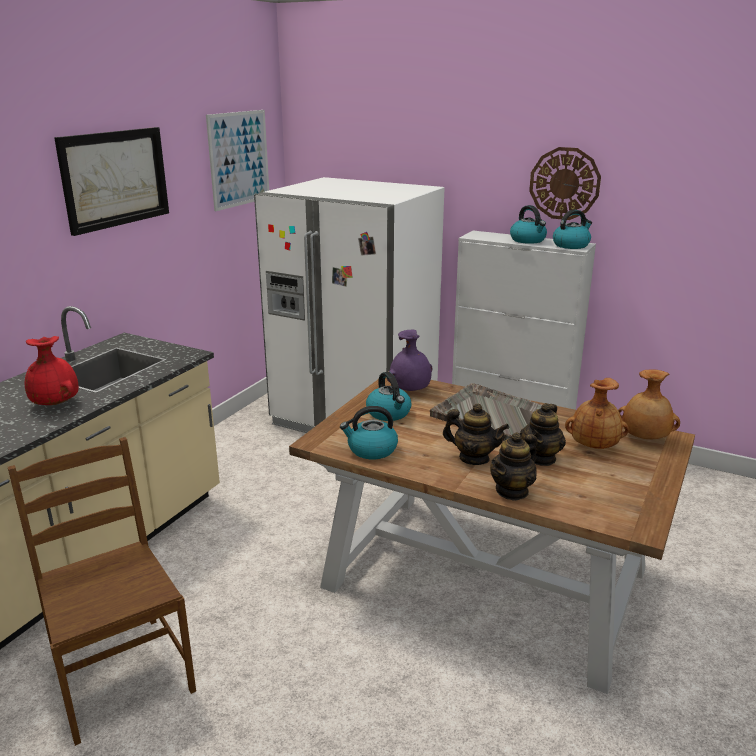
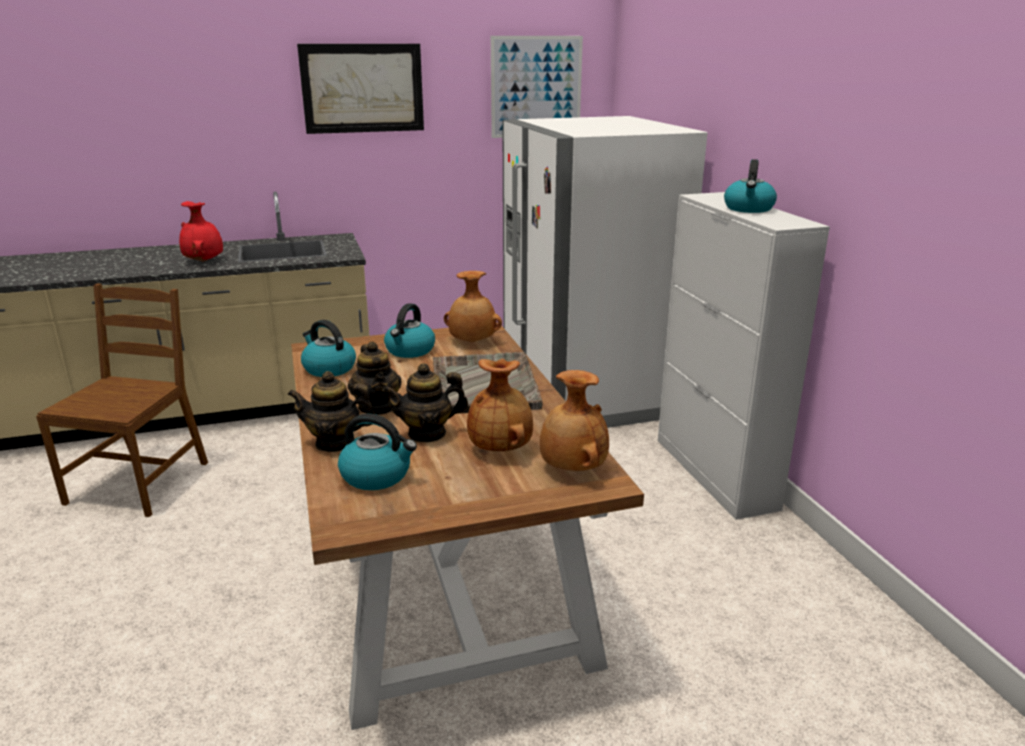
camera: 45 degrees right, 0 degrees up
(410, 391) = (472, 342): purple vase -> brown vase
(564, 183) = (814, 133): wall clock -> none
(571, 245) = (784, 221): kettle -> kettle (377, 475)

